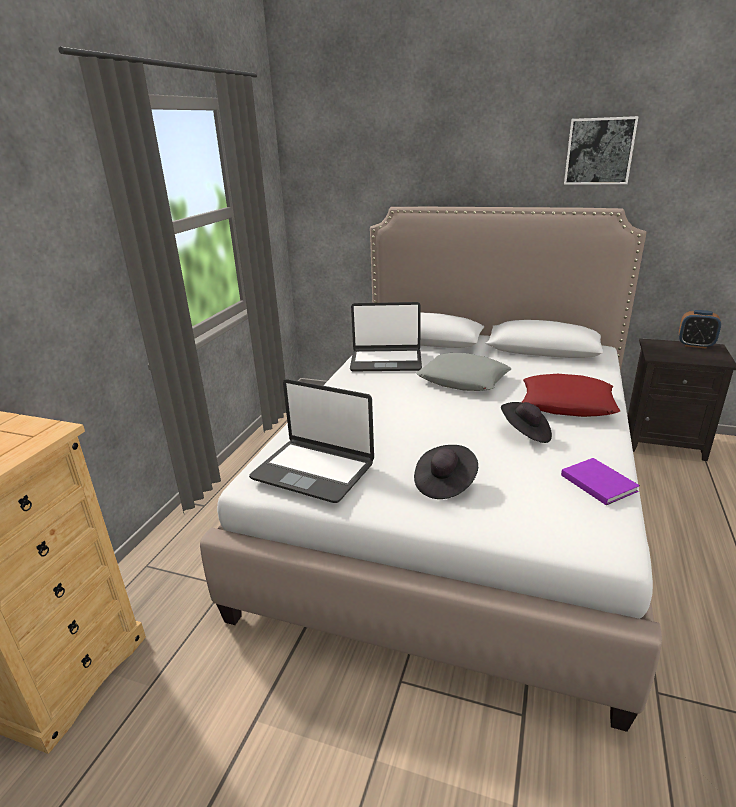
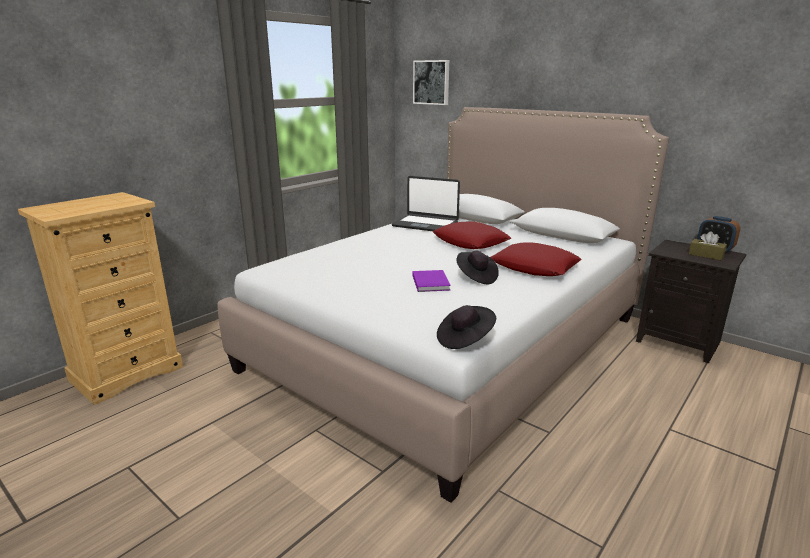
camera: 20 degrees right, 5 degrees down
(314, 470) = (301, 269): laptop -> none
(445, 483) = (380, 291): black hat -> black hat (465, 339)
(463, 379) = (470, 242): grey pillow -> red pillow
(598, 482) = (494, 311): purple book -> purple book (431, 282)
(599, 151) = (633, 65): picture -> picture (432, 82)
(695, 353) = (706, 255): none -> brown tissue box

